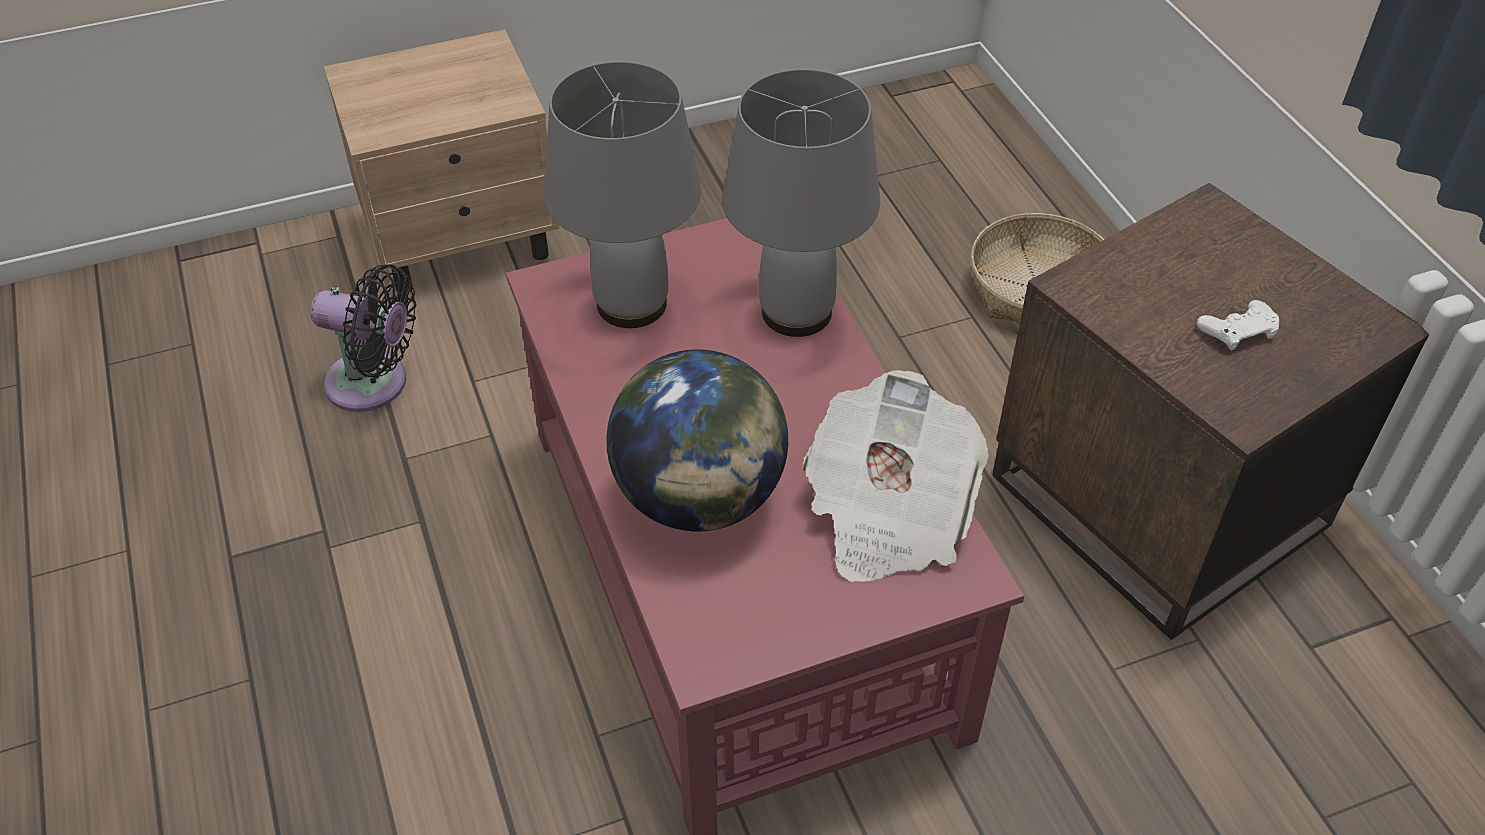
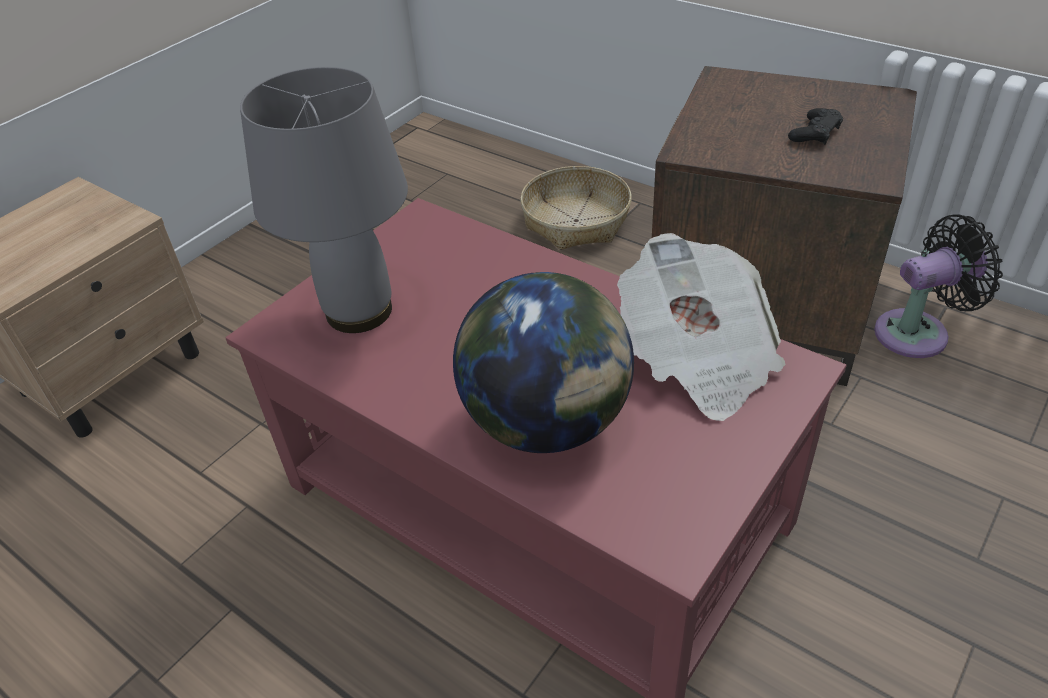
camera: 30 degrees left, 5 degrees down
(375, 384) = (108, 519): black fan -> black fan (918, 332)
(794, 312) = (495, 260): grey table lamp -> none
(1238, 331) = (815, 133): white game controller -> black game controller

